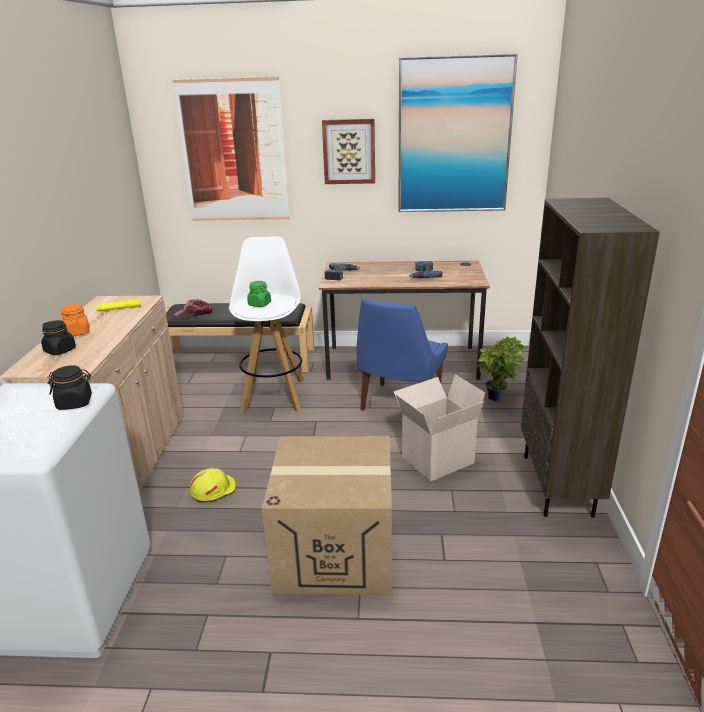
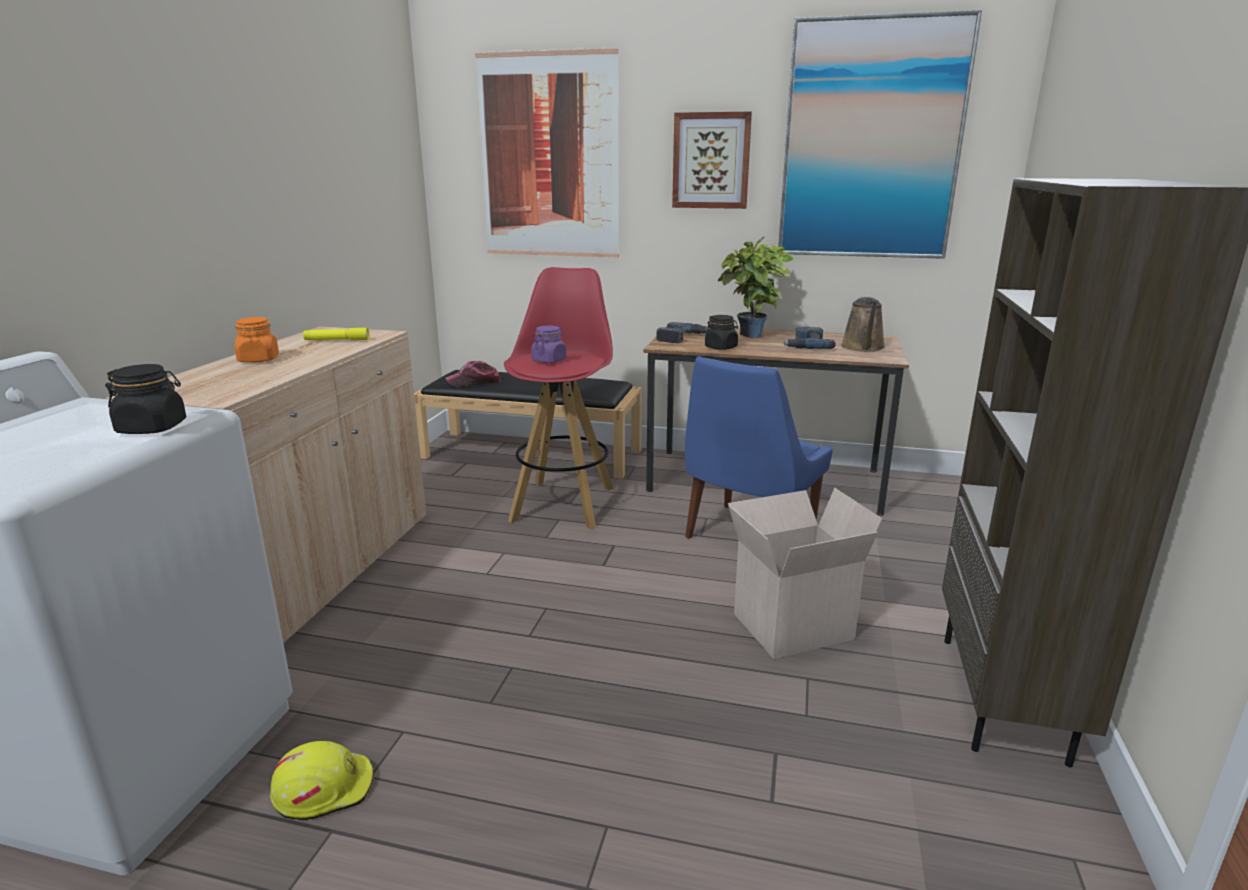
camera: 10 degrees right, 5 degrees down
(60, 350) = (217, 376): black jar -> black jar (721, 347)
(213, 490) = (426, 625): yellow hard hat -> yellow hard hat (324, 789)
(259, 304) = (549, 360): green jar -> purple jar
(274, 395) = (564, 503): white stool -> red stool
(335, 550) = (583, 752): cardboard box -> none
(459, 273) = (863, 348): none -> brown watering can
(497, 400) = (908, 548): potted plant -> potted plant (752, 337)

